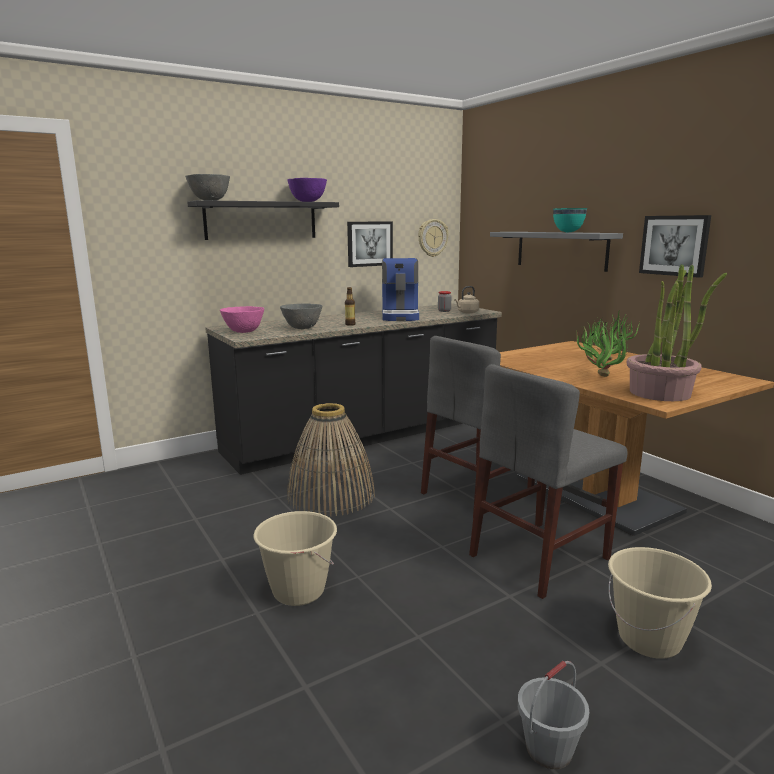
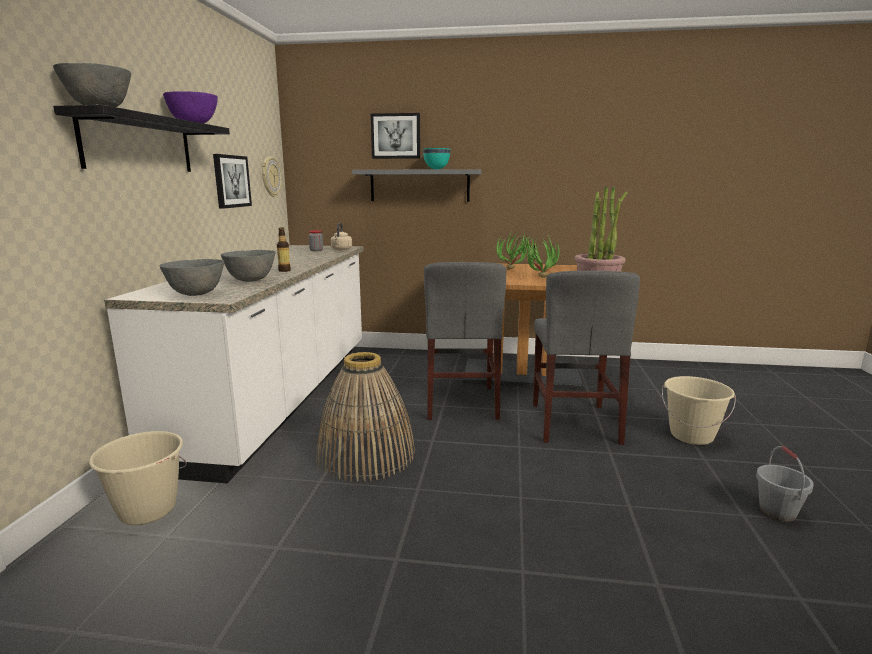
camera: 50 degrees left, 0 degrees up
(244, 332) = (196, 294): pink bowl -> grey bowl
(298, 591) = (511, 534): beige bucket -> beige bucket (147, 510)
(365, 436) = (282, 396): black counter -> white counter
(401, 316) = (296, 258): coffee machine -> none
(674, 245) = (526, 178): picture -> picture (396, 136)

